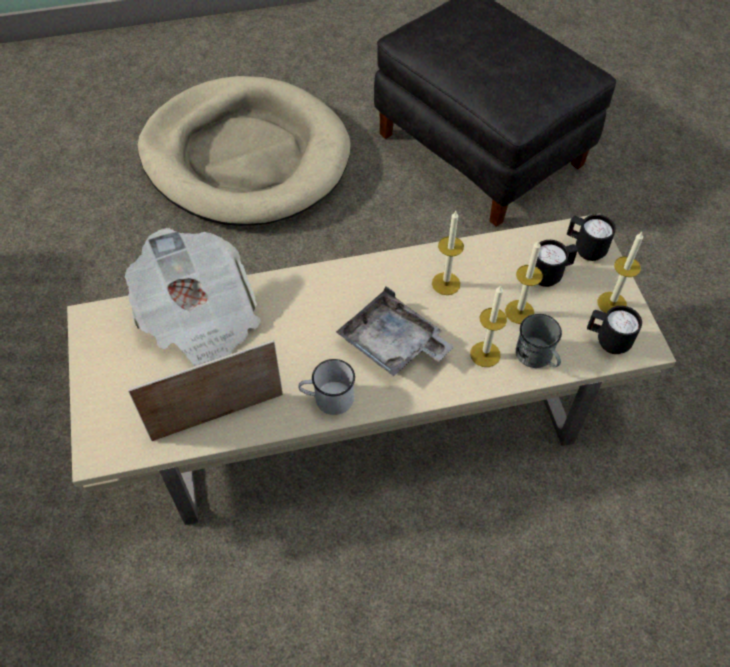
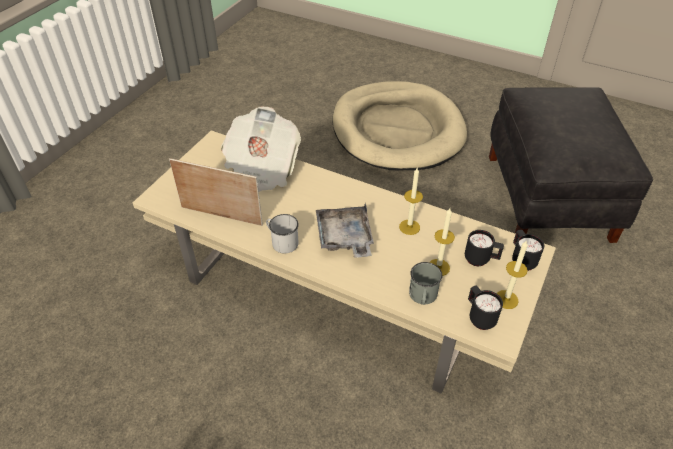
camera: 40 degrees right, 10 degrees down
(485, 354) = (392, 275): candle -> none

